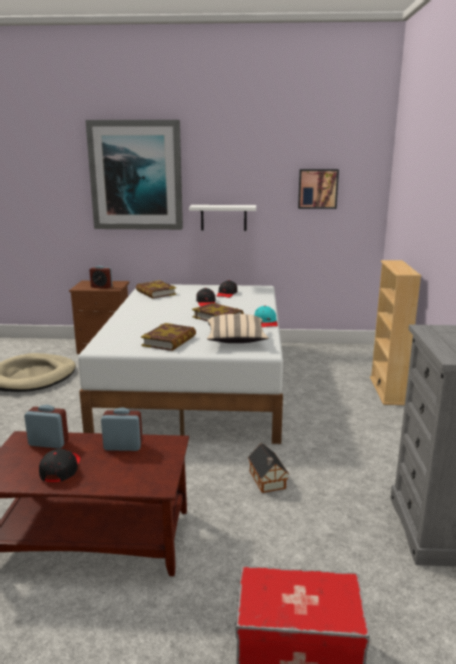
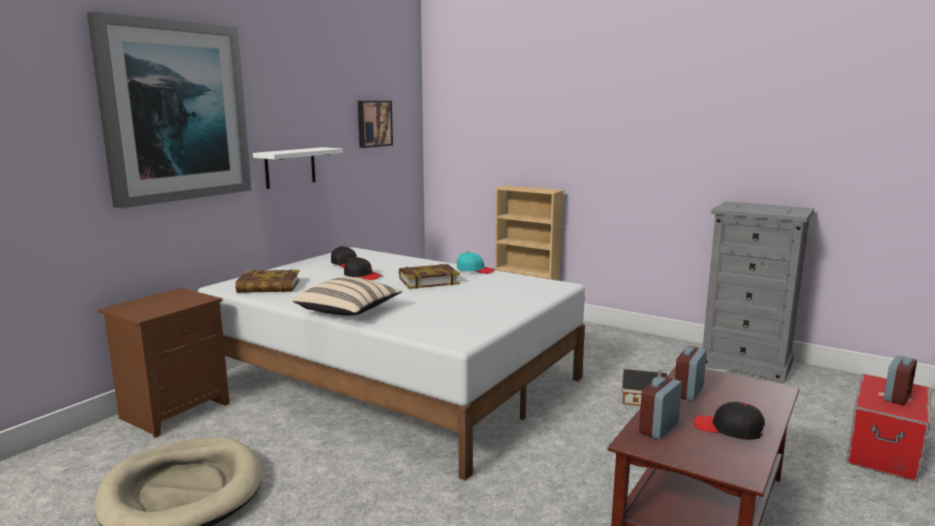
camera: 60 degrees left, 5 degrees down
(101, 287) = (175, 303): alarm clock -> alarm clock (897, 397)
(169, 341) = (479, 309): book -> none
(236, 340) = (515, 287): beige pillow -> beige pillow (349, 311)

